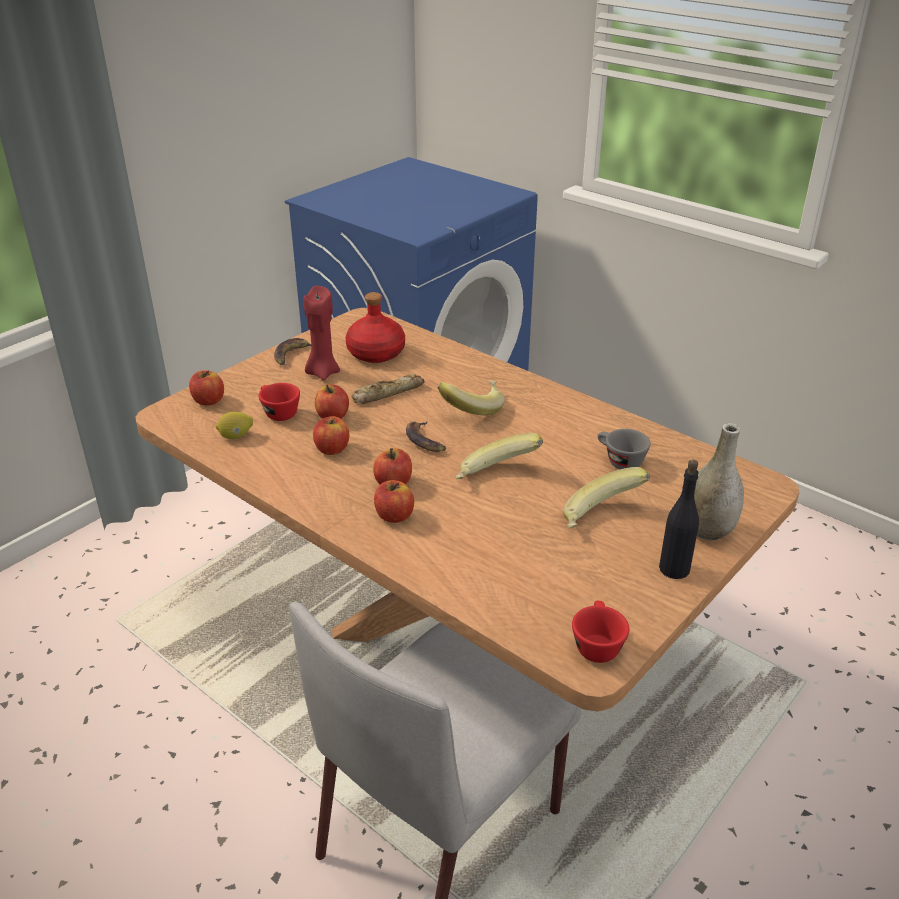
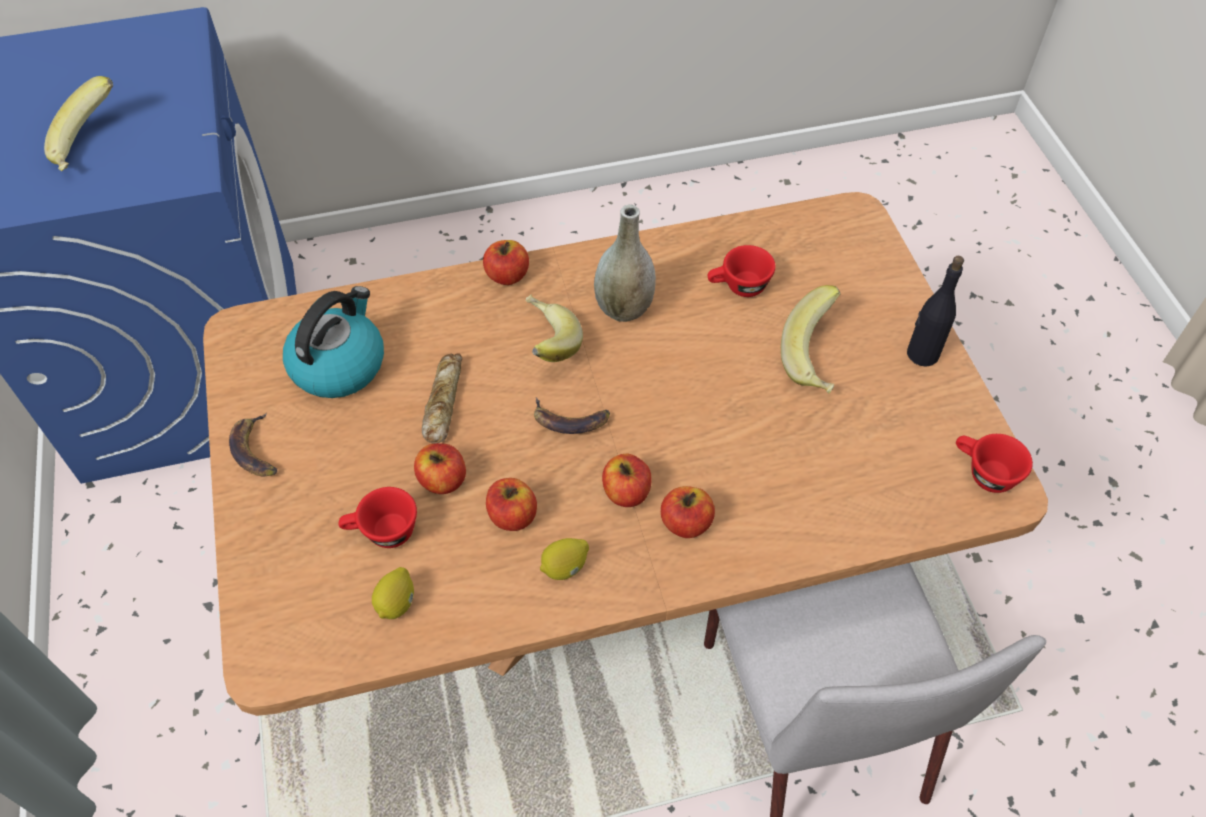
camera: 55 degrees left, 20 degrees up
(208, 401) = (281, 597): apple -> apple (507, 275)
(314, 482) = (565, 567): none -> lemon
(322, 372) = (332, 440): red candle -> none
(375, 353) = (339, 364): red bottle -> kettle
(496, 477) = (688, 398): banana -> banana (90, 146)
(619, 461) = (738, 287): grey cup -> red cup
(707, 531) = (888, 297): grey vase -> grey vase (624, 308)

